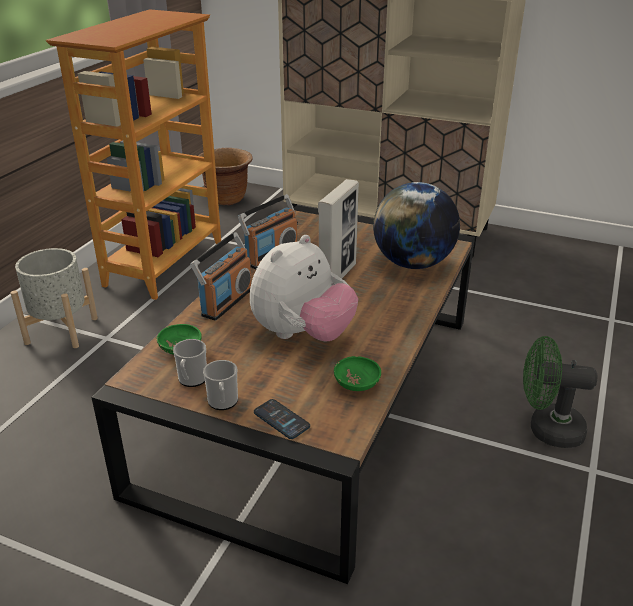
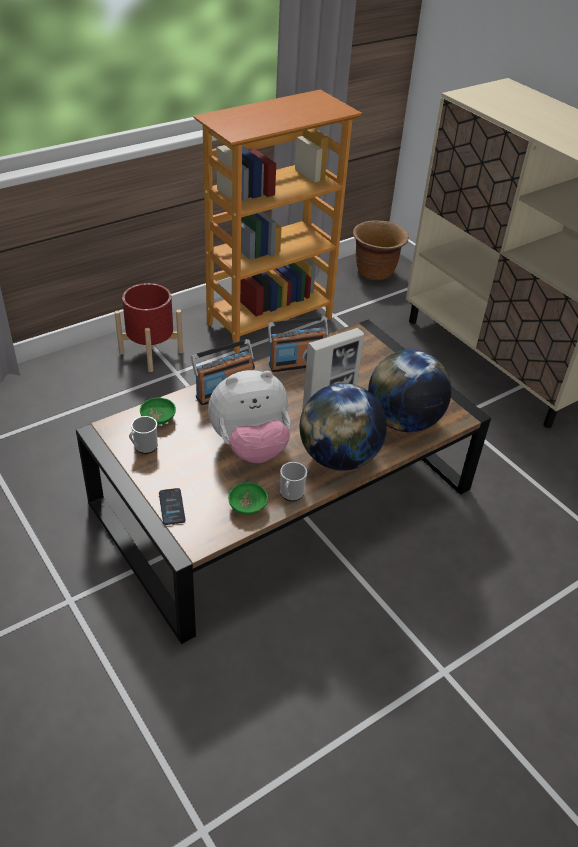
camera: 30 degrees right, 10 degrees up
(61, 330) = (151, 352): grey planter -> red planter
(223, 403) = (147, 475): mug -> mug (290, 494)
(392, 310) = (338, 458): none -> globe
(547, 429) = (442, 619): green fan -> none

